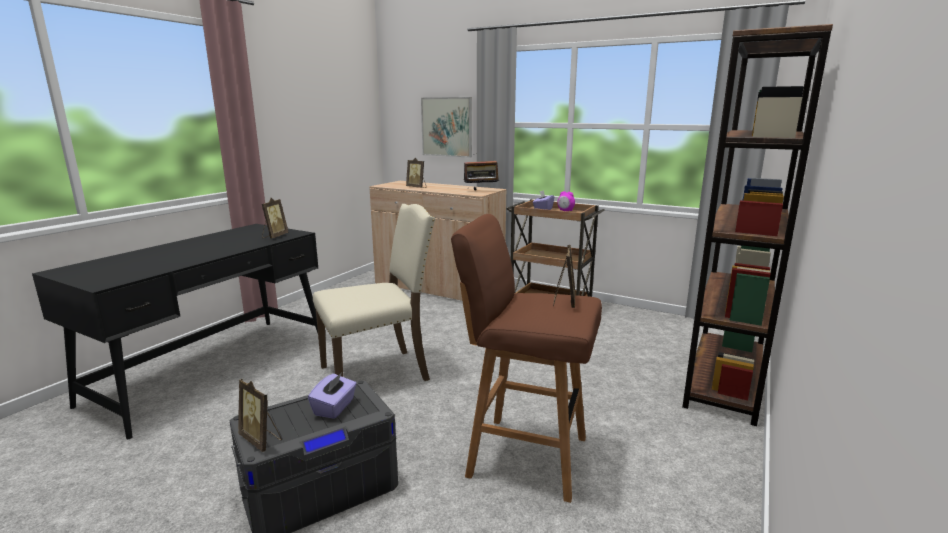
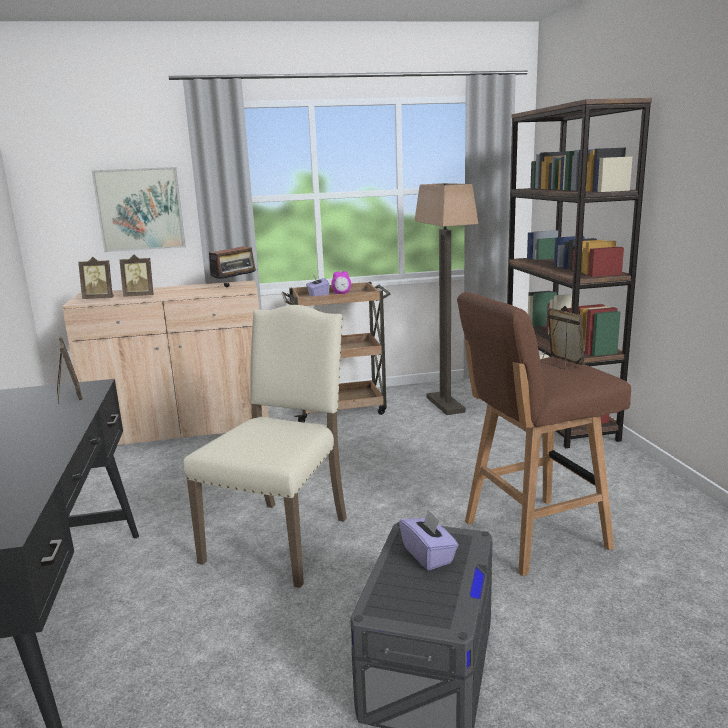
camera: 40 degrees left, 0 degrees up
(261, 439) = (433, 616): picture frame -> picture frame (100, 299)
(636, 332) = (445, 405): none -> floor lamp

